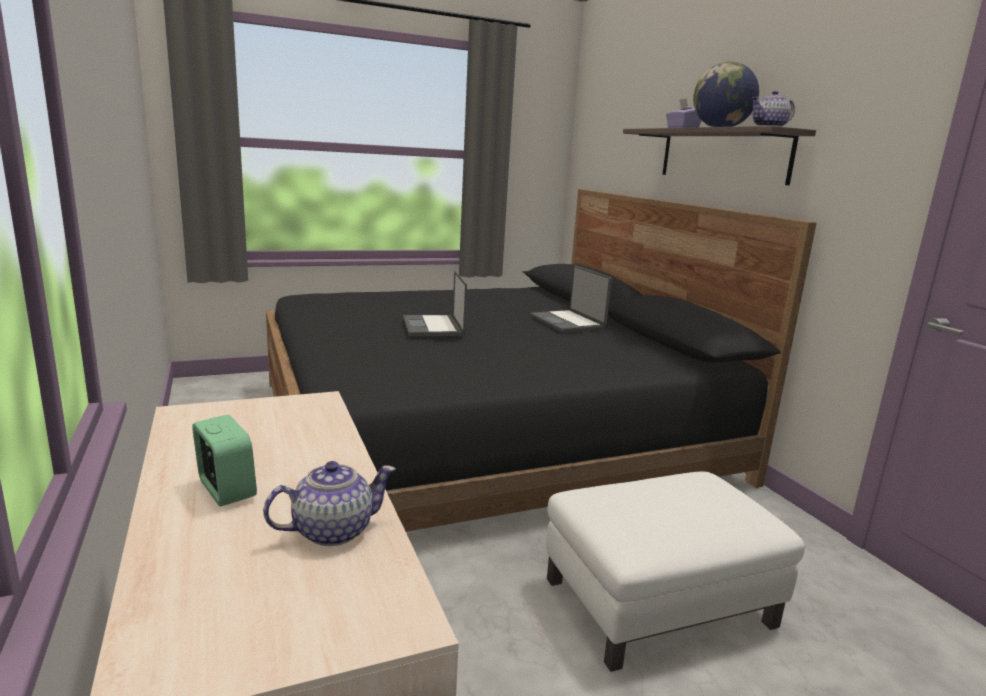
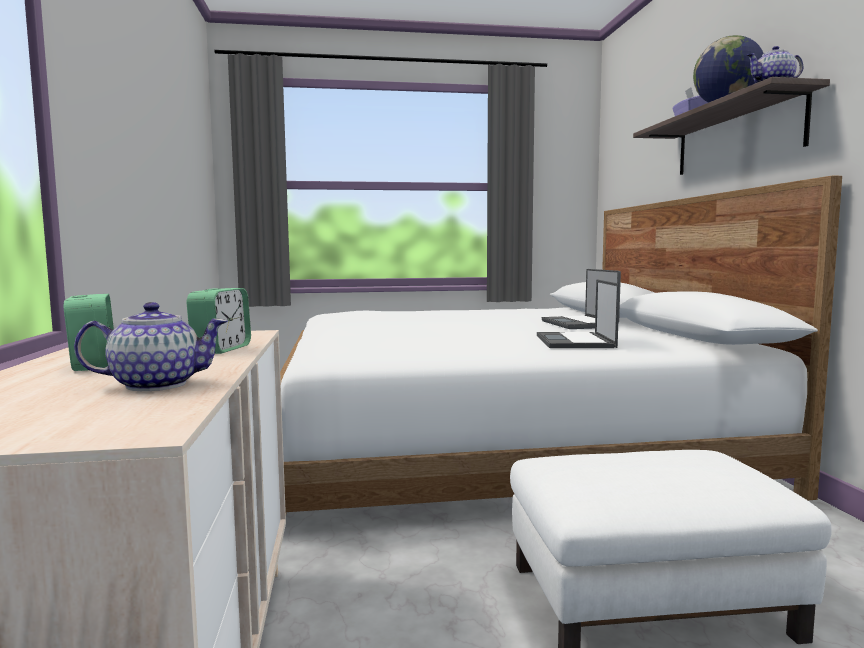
camera: 15 degrees right, 10 degrees down
(323, 445) = (221, 349): none -> alarm clock
(433, 327) = (435, 325): laptop -> laptop (575, 341)
(486, 429) = (497, 437): black bed -> white bed

